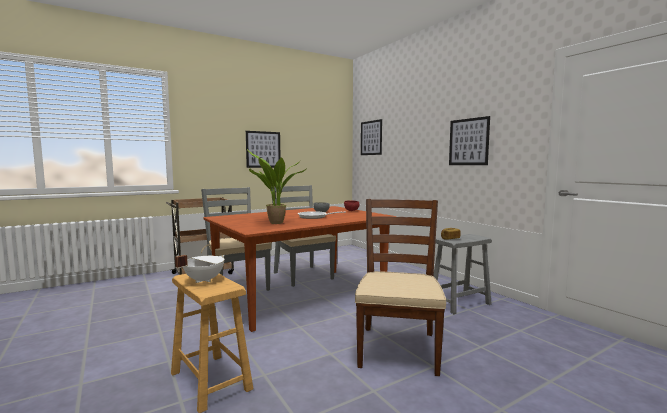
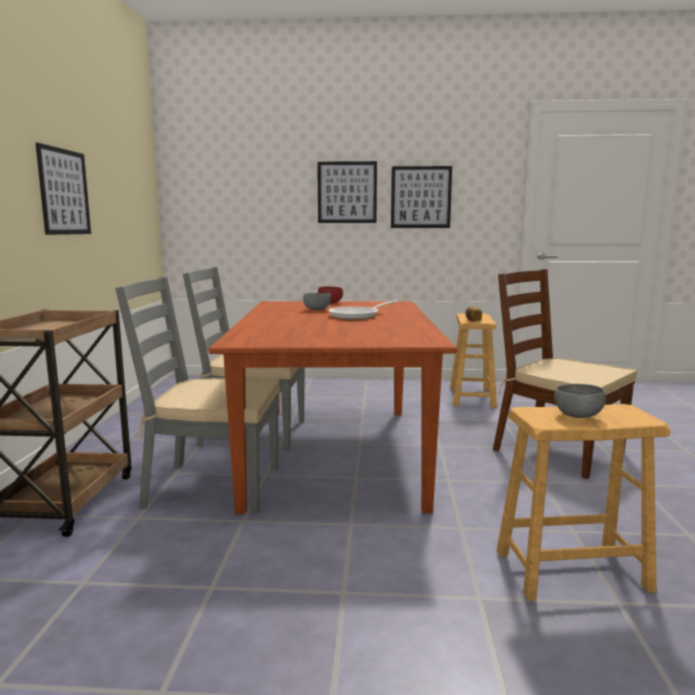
camera: 55 degrees left, 5 degrees up
(203, 280) = (577, 416): white cooking pot -> grey bowl
(275, 223) = (384, 330): potted plant -> none
(371, 138) = (216, 180): picture -> picture (347, 192)
(460, 303) = (472, 397): grey stool -> brown stool

